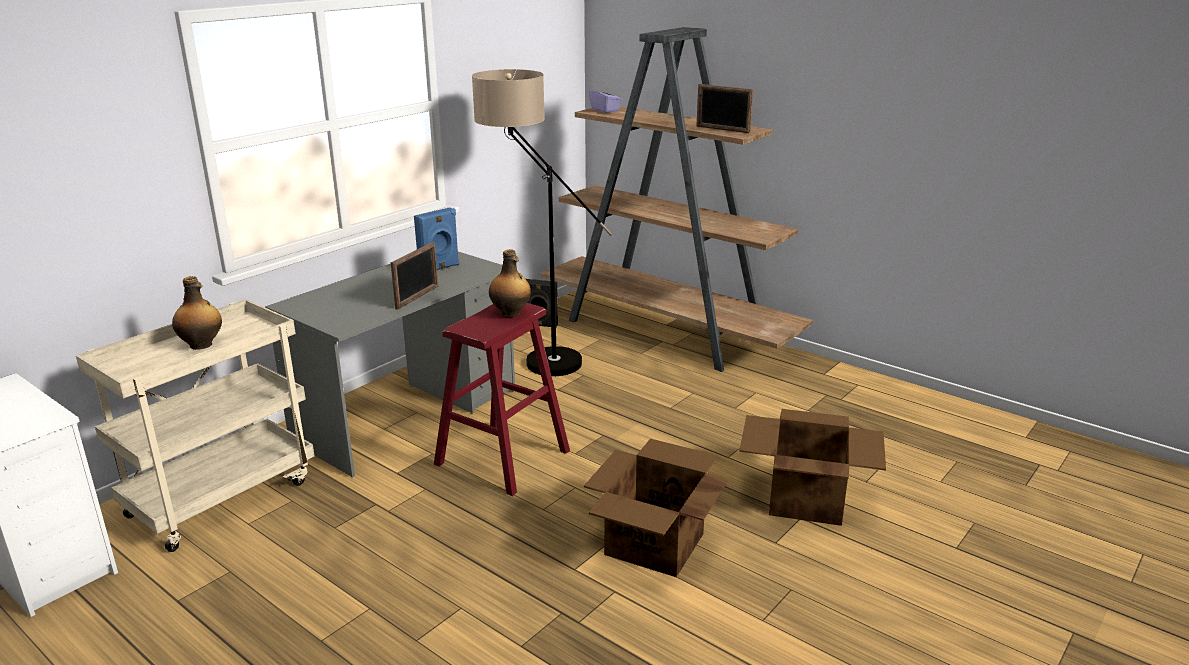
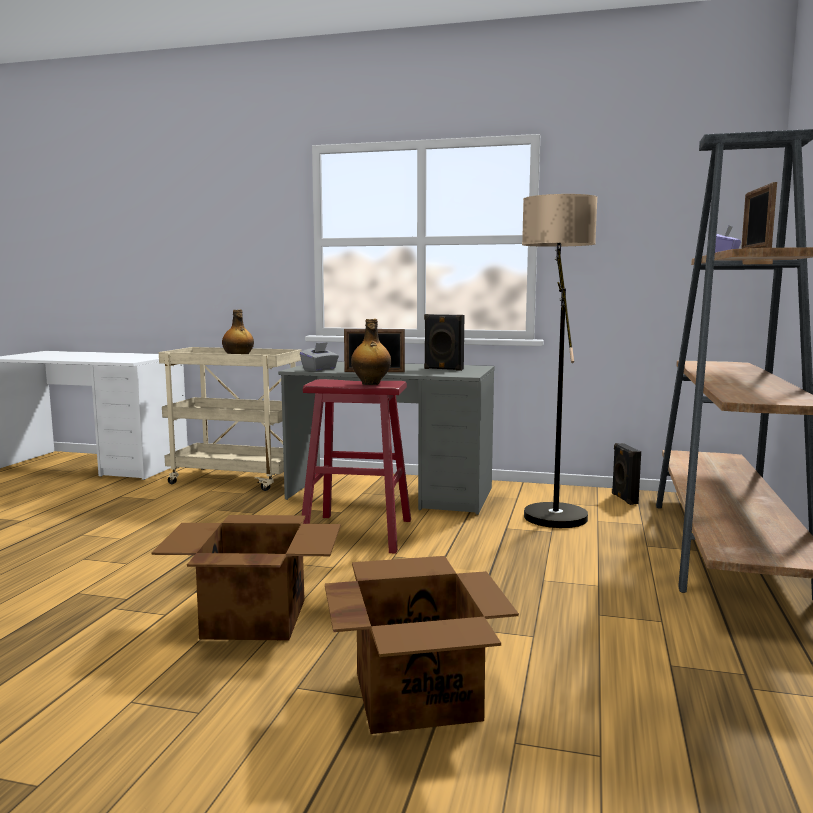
camera: 65 degrees right, 15 degrees down
(359, 317) = (320, 369): none -> grey tissue box
(440, 268) = (443, 369): blue speaker -> black speaker

